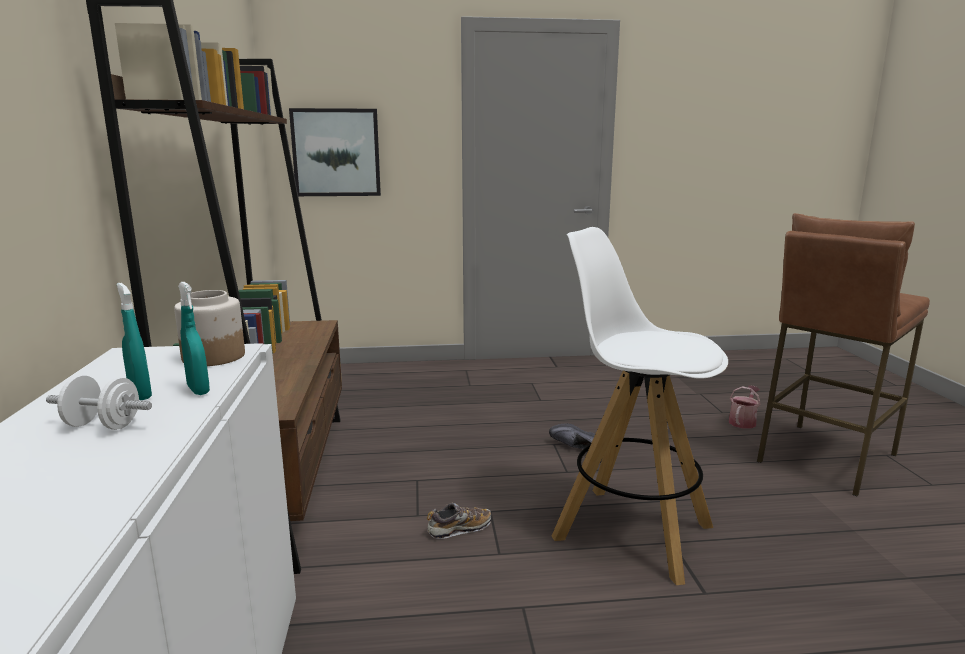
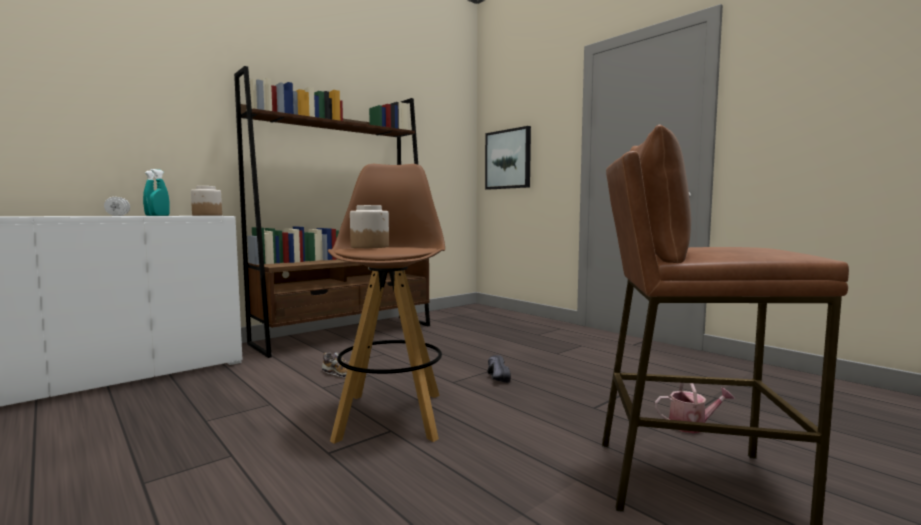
camera: 55 degrees right, 10 degrees down
(630, 531) = (391, 415): white stool -> brown stool
(666, 351) = (370, 247): none -> jar

